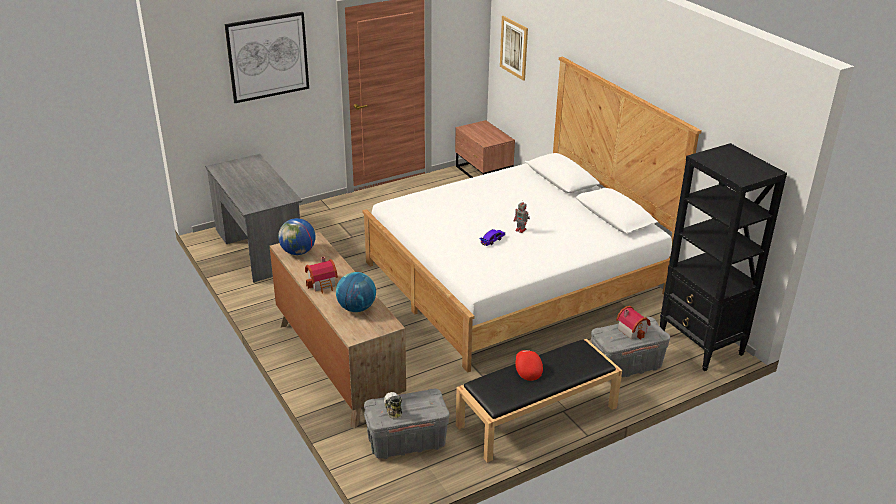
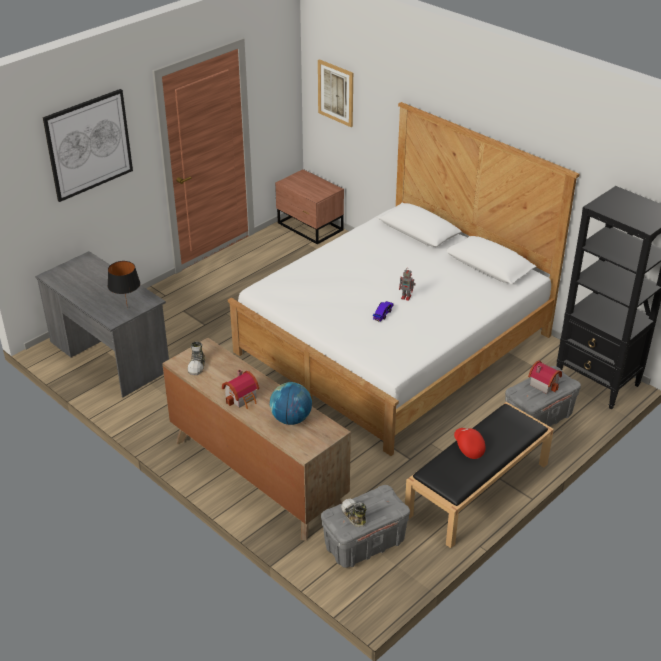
camera: 15 degrees left, 5 degrees up
(266, 201) = (127, 308): none -> black table lamp
(298, 252) = (197, 365): globe -> shoe

